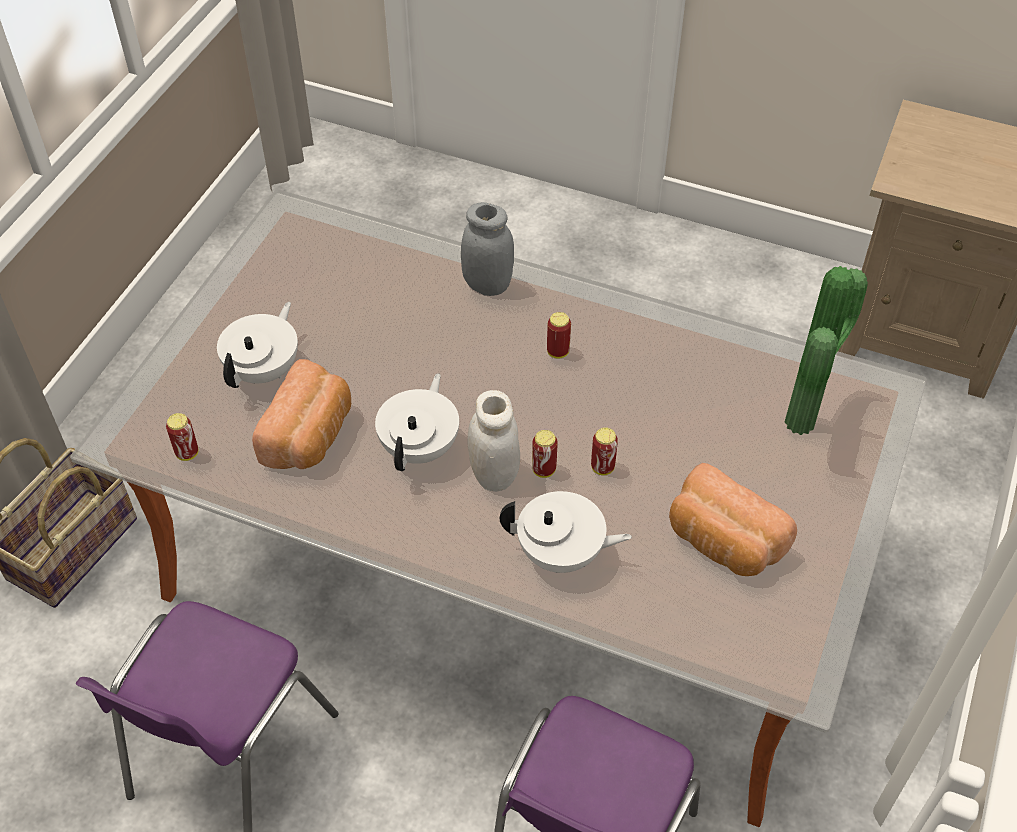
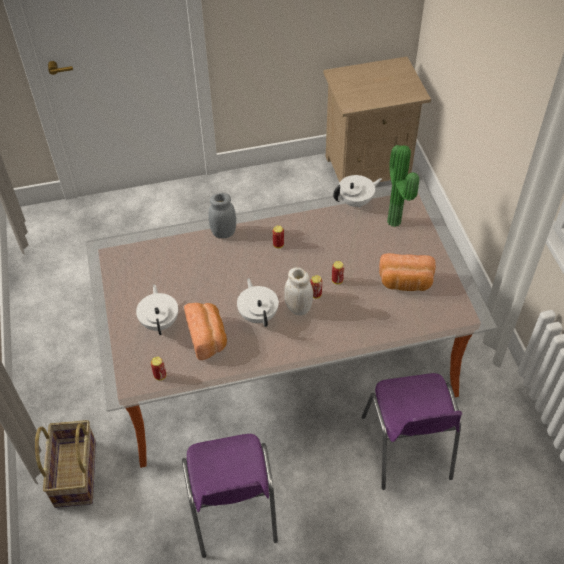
camera: 35 degrees left, 0 degrees up
(561, 554) = (352, 322): white teapot -> white teapot (356, 201)

